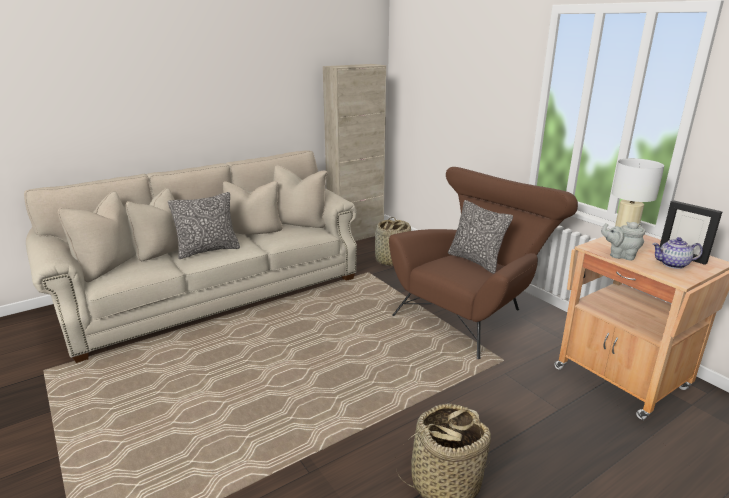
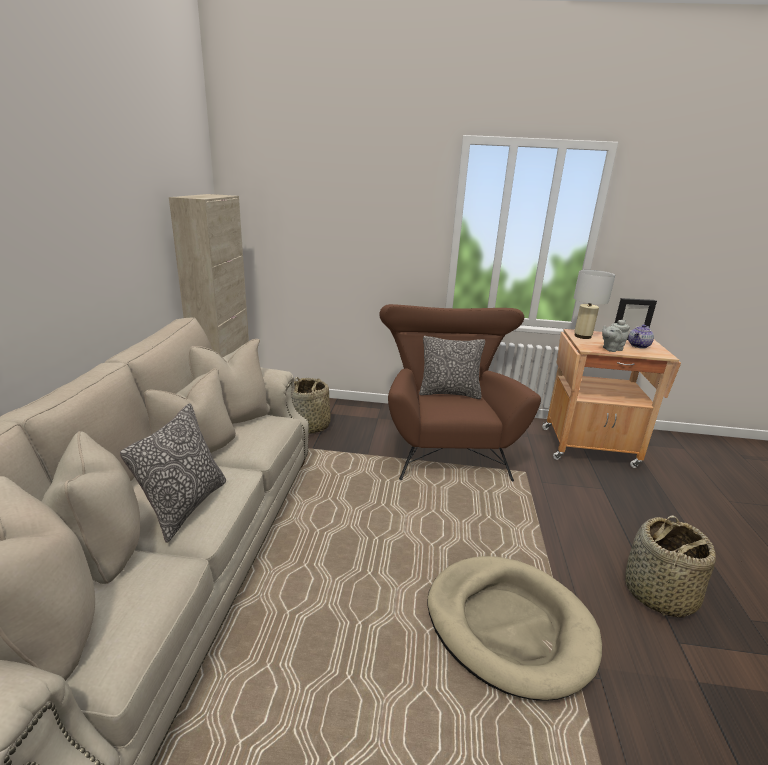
camera: 50 degrees left, 0 degrees up
(310, 415) = (509, 625): none -> beige dog bed

